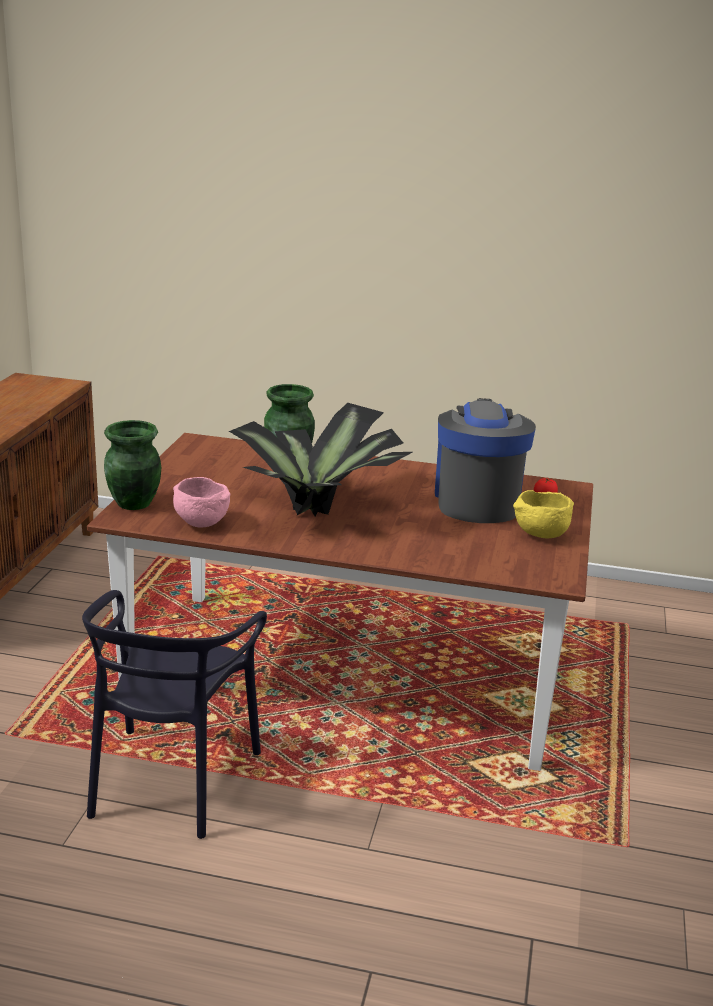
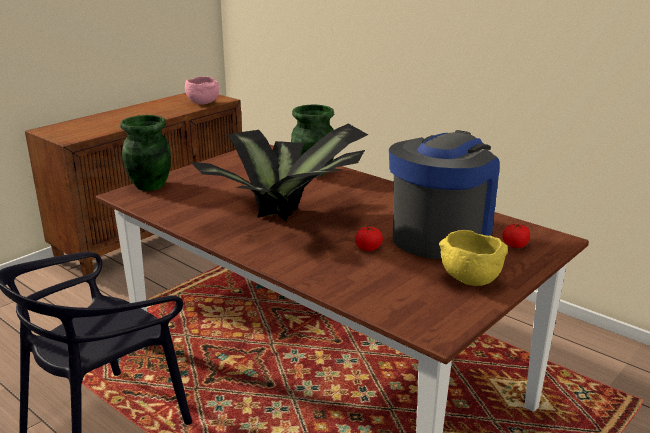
camera: 30 degrees right, 0 degrees up
(199, 523) = (175, 209): pink bowl -> pink bowl (202, 103)
(432, 525) = (368, 248): none -> tomato

